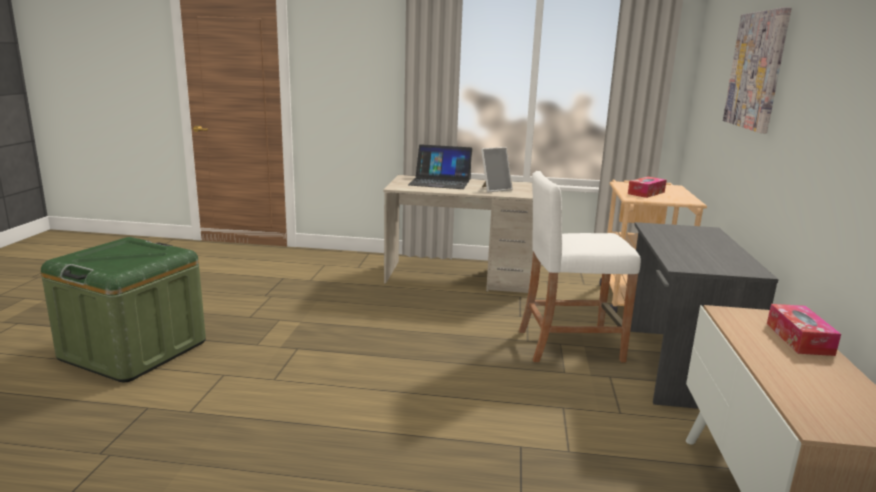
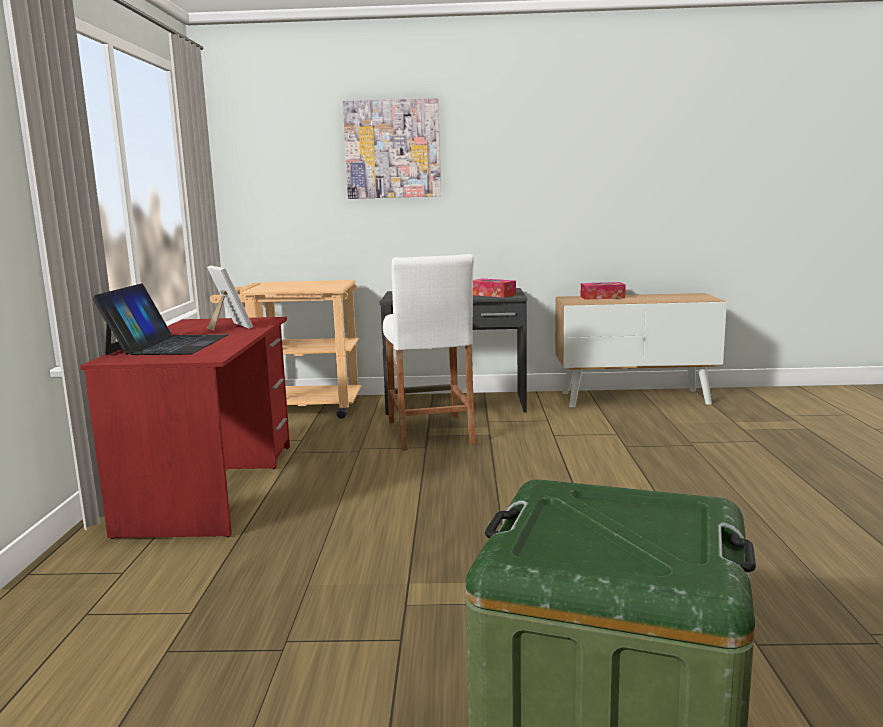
camera: 95 degrees left, 5 degrees down
(459, 277) = (213, 486): beige desk -> red desk
(646, 193) = (308, 286): tissue box -> tissue box (492, 294)

